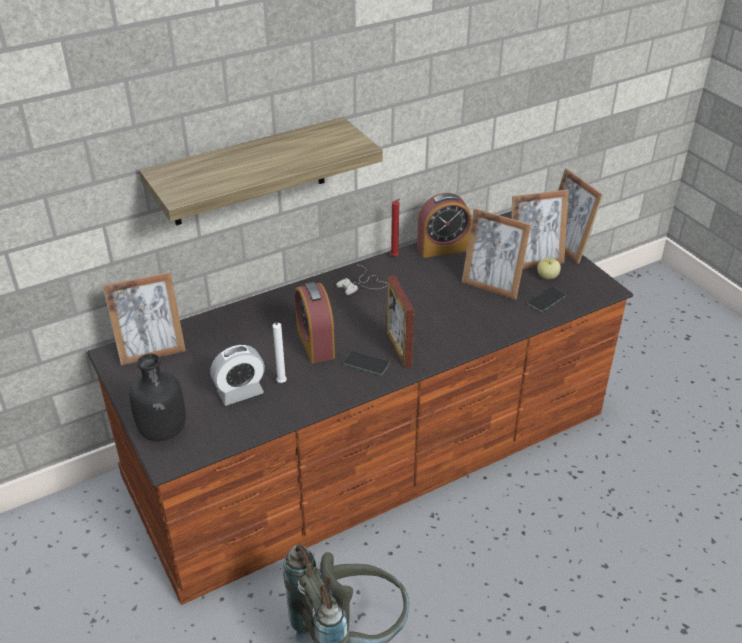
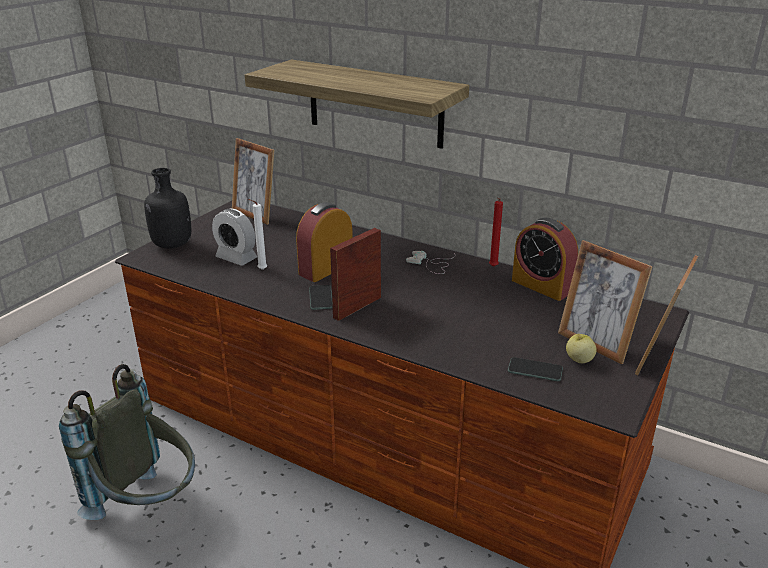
camera: 60 degrees right, 10 degrees down
(491, 286) = (515, 329): picture frame -> none

